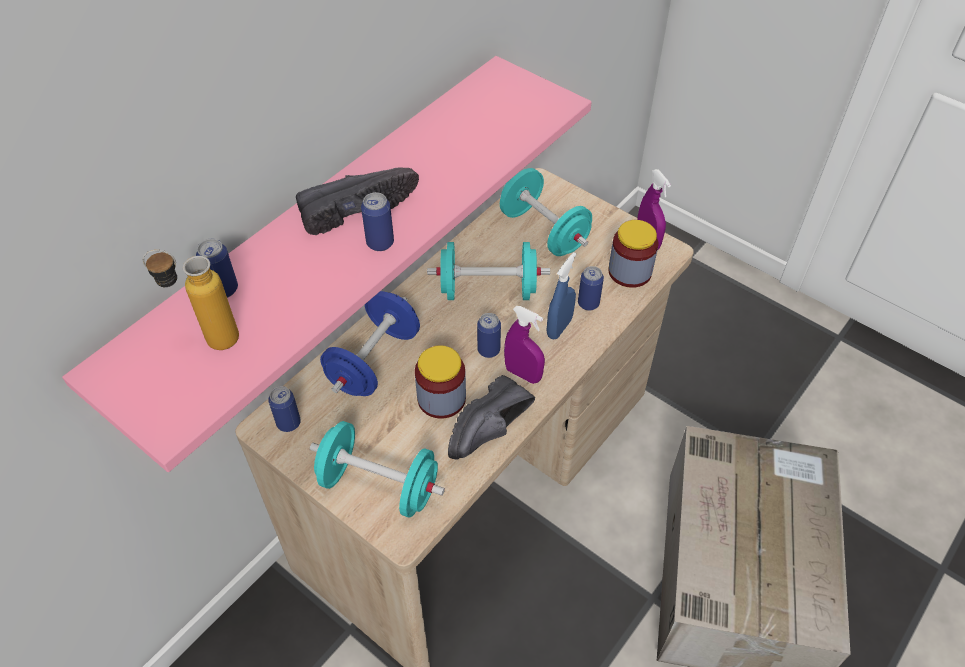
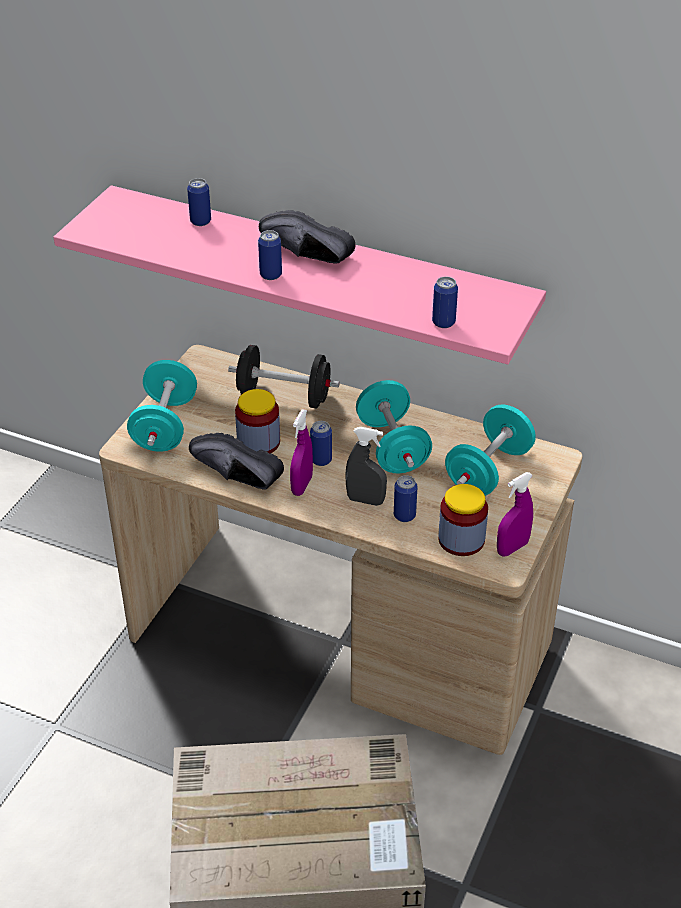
camera: 75 degrees right, 10 degrees down
(209, 340) = (153, 227): bottle -> none
(288, 423) = (208, 368): can -> can (443, 322)
(355, 207) = (305, 256): black shoe -> black shoe turned 150 degrees clockwise
(374, 361) = (284, 397): blue dumbbell -> black dumbbell
(559, 327) = (365, 500): blue spray bottle -> grey spray bottle

